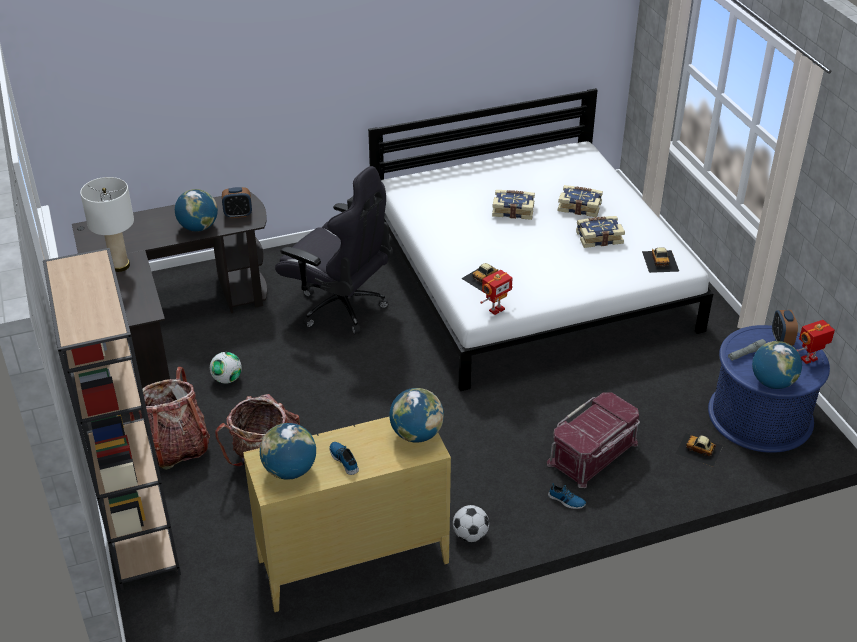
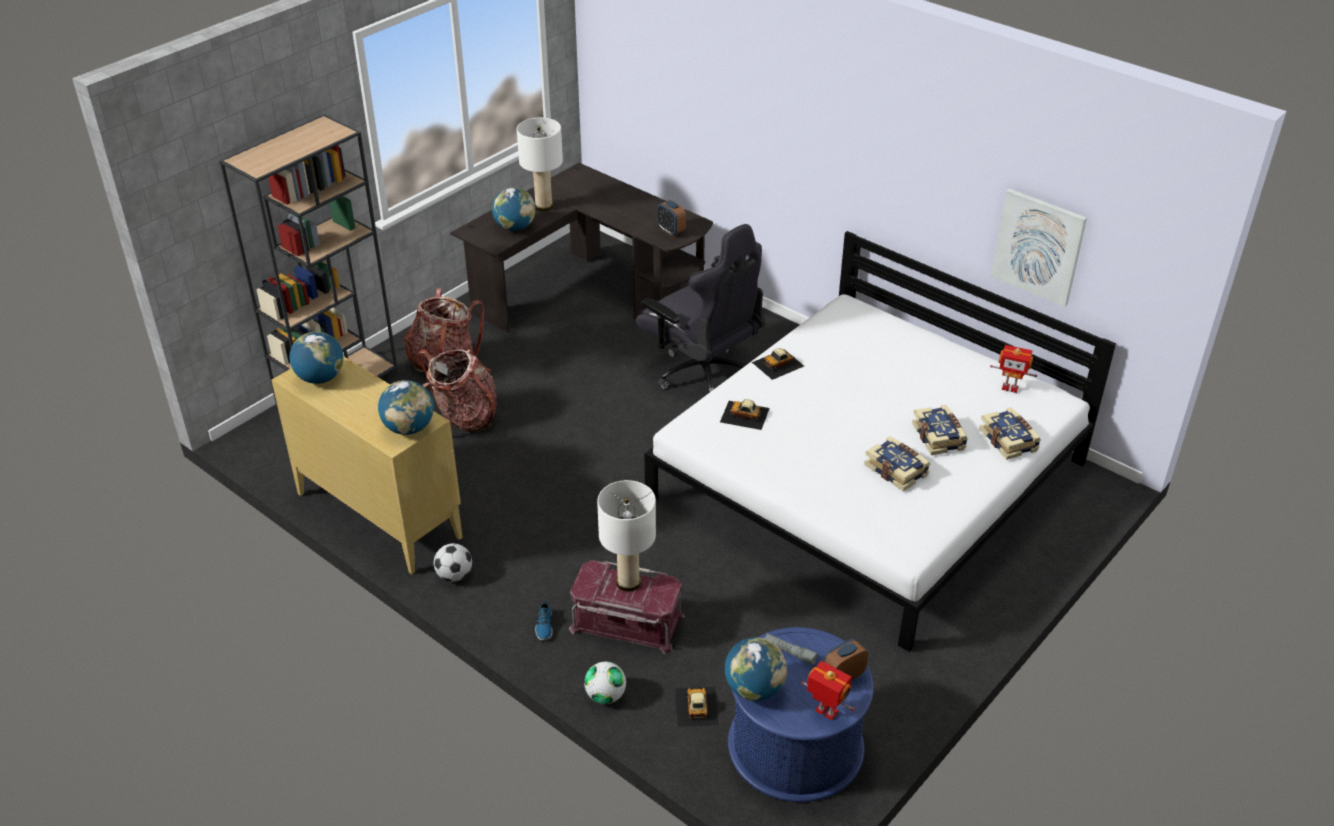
camera: 60 degrees right, 0 degrees up
(198, 227) = (631, 219): globe -> globe (515, 227)
(227, 379) = (546, 353): football -> football (605, 696)
(337, 306) = (699, 372): black office chair -> black office chair turned 45 degrees counterclockwise
(344, 460) = (351, 401): shoe -> none
(496, 309) = (700, 440): toy robot -> toy robot (1010, 387)
(513, 210) = (880, 393): book -> book (1009, 440)
(526, 52) = (1038, 246): none -> picture
(591, 419) = (628, 582): none -> white table lamp
(660, 261) = (899, 531): toy car -> toy car (778, 364)

